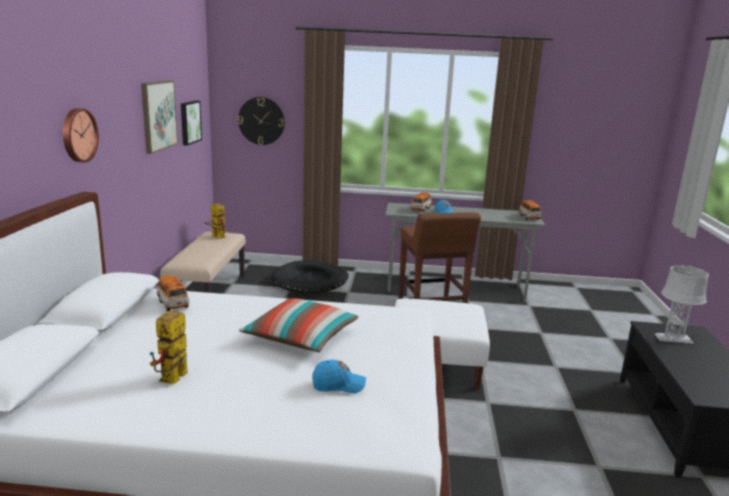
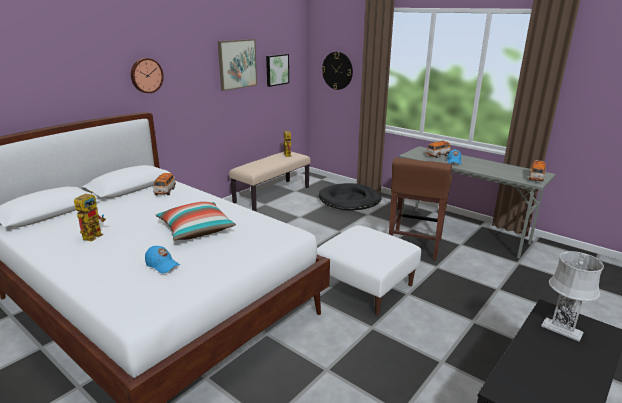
camera: 35 degrees right, 5 degrees up
(172, 381) = (94, 235): toy robot -> toy robot turned 150 degrees clockwise

